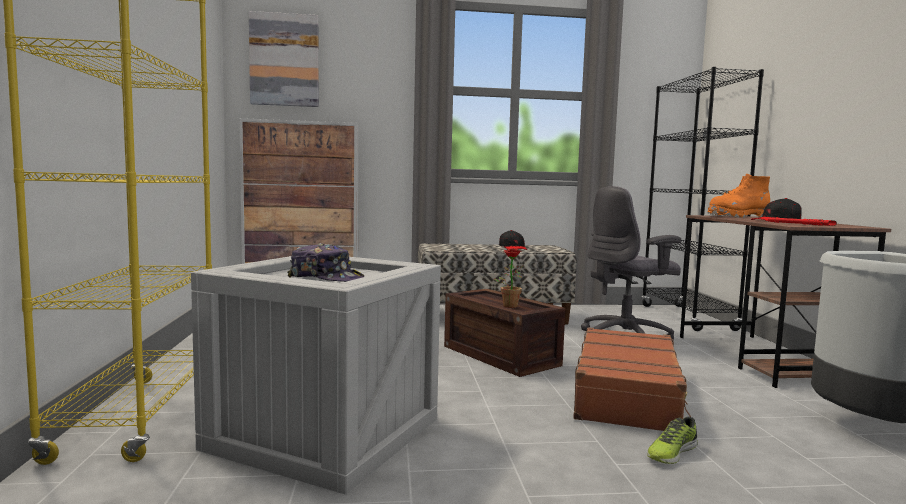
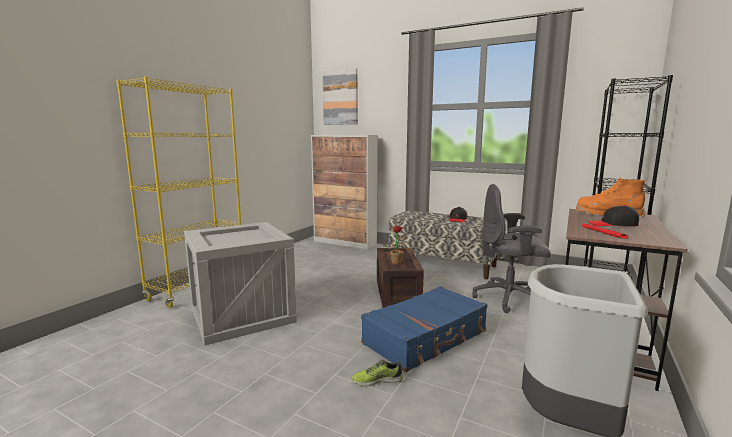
camera: 35 degrees right, 5 degrees up
(326, 278) = (232, 240): cap -> none
(627, 394) = (426, 338): brown suitcase -> blue suitcase

